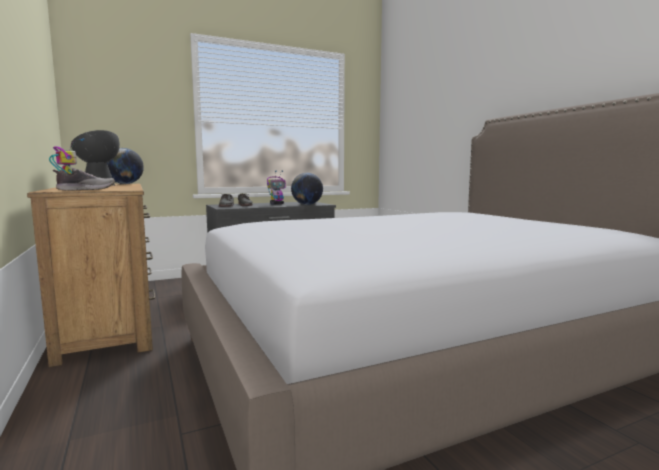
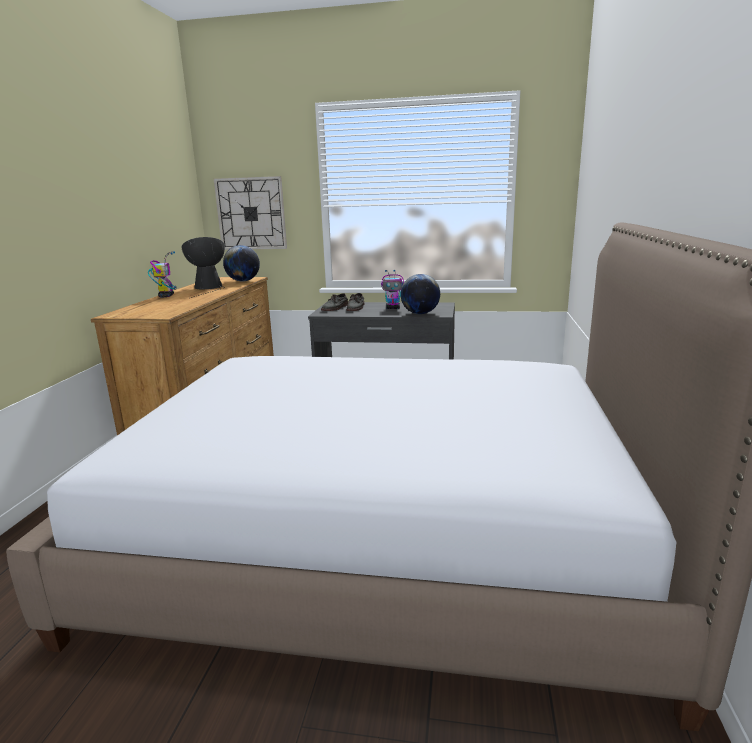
camera: 35 degrees right, 10 degrees up
(86, 190) = (137, 314): shoe -> none
(121, 123) = (251, 214): none -> wall clock

